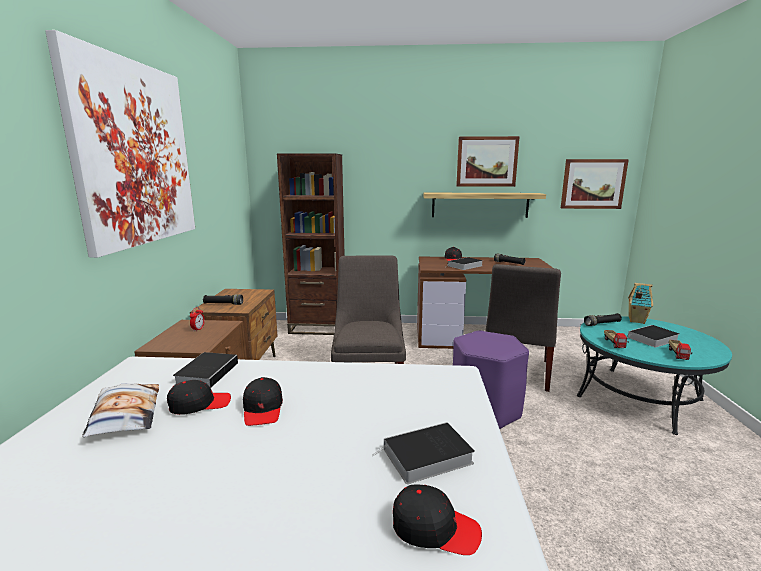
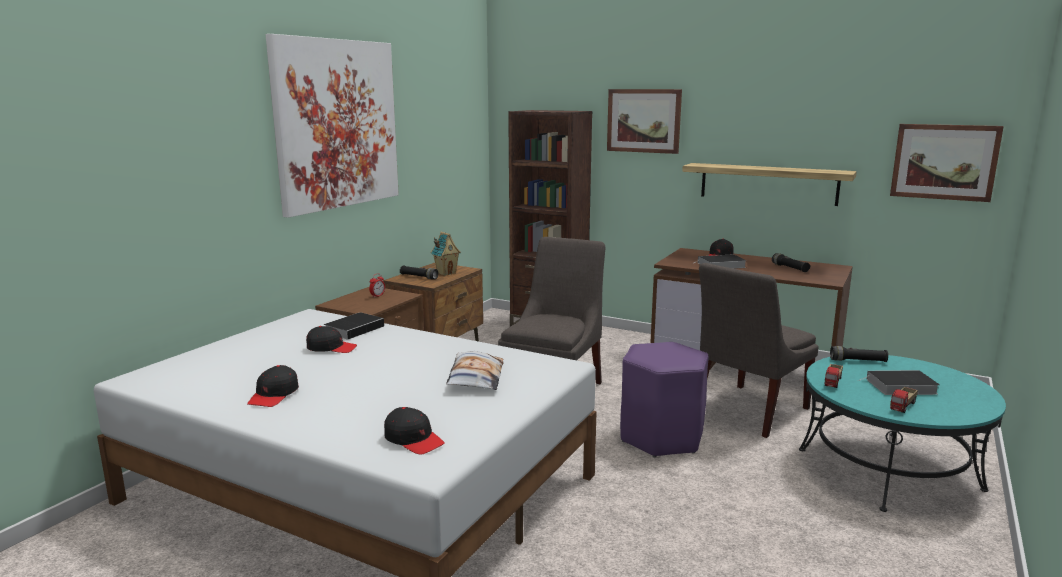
camera: 25 degrees right, 0 degrees up
(125, 415) = (278, 345): pillow -> pillow (475, 377)
(263, 409) = (372, 359): black cap -> black cap (274, 395)
(425, 457) = (456, 408): book -> none
(486, 161) = (779, 124): picture -> picture (644, 120)
(636, 320) = (918, 365): toy house -> toy house (446, 273)

